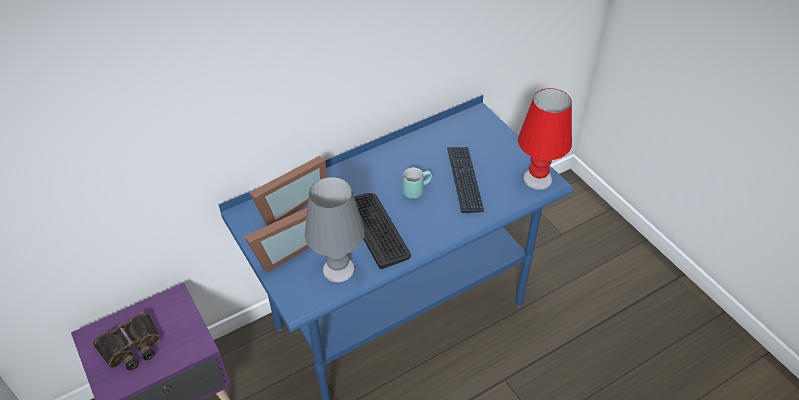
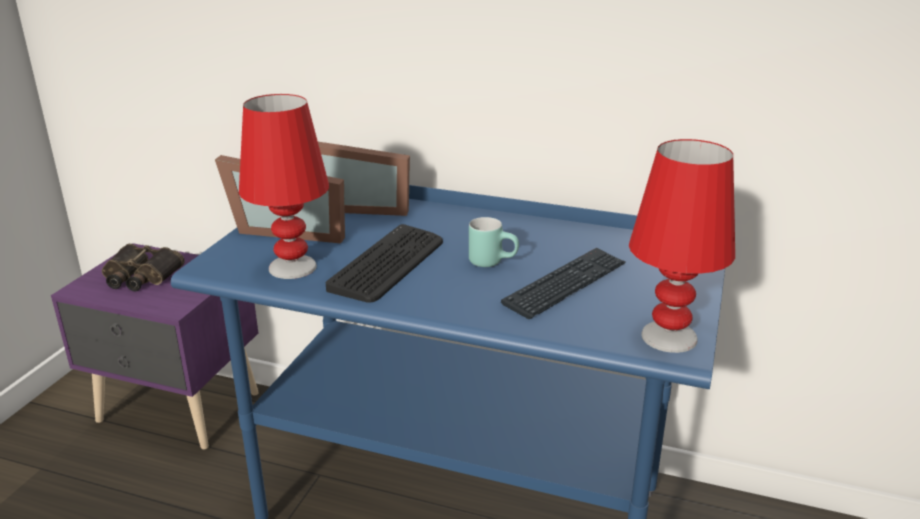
camera: 50 degrees right, 20 degrees down
(338, 269) = (292, 267): grey table lamp -> red table lamp

